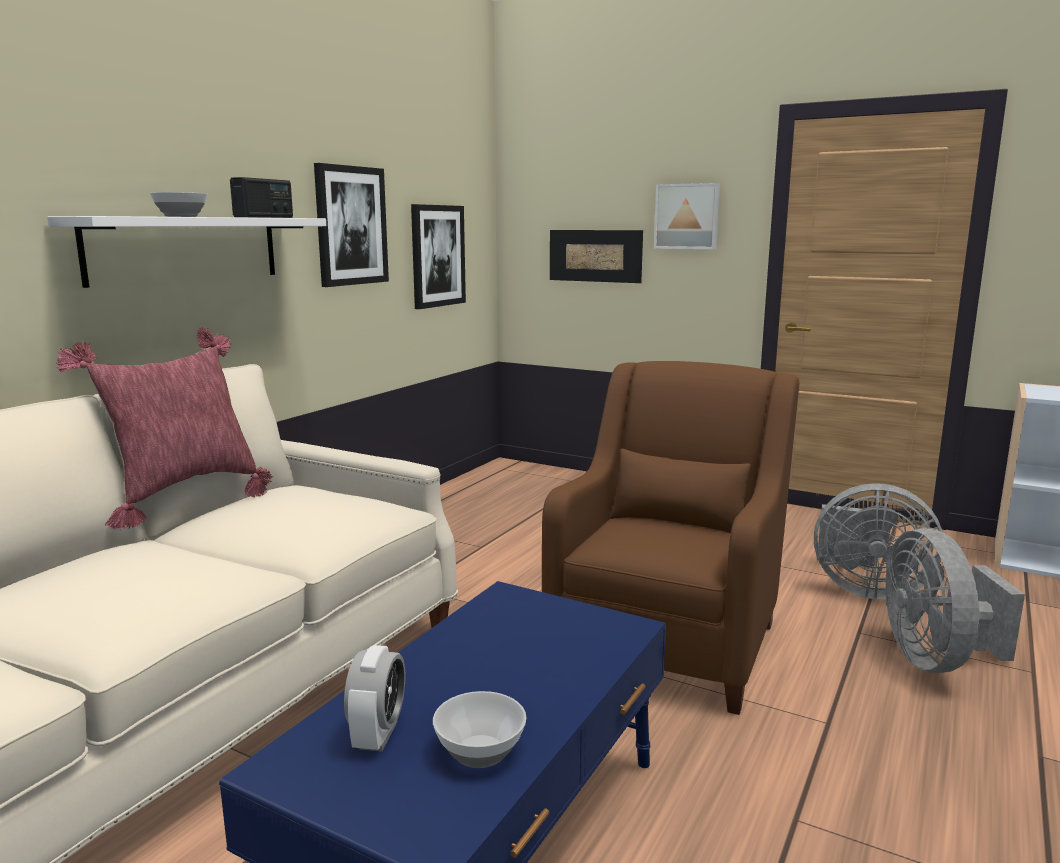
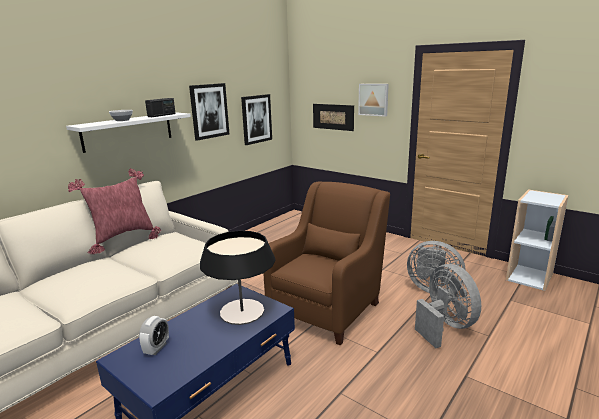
camera: 10 degrees right, 5 degrees up
(479, 752) = (189, 359): bowl -> none
(549, 637) = (242, 311): none -> table lamp
(935, 659) = (445, 326): grey fan -> grey fan turned 150 degrees clockwise

